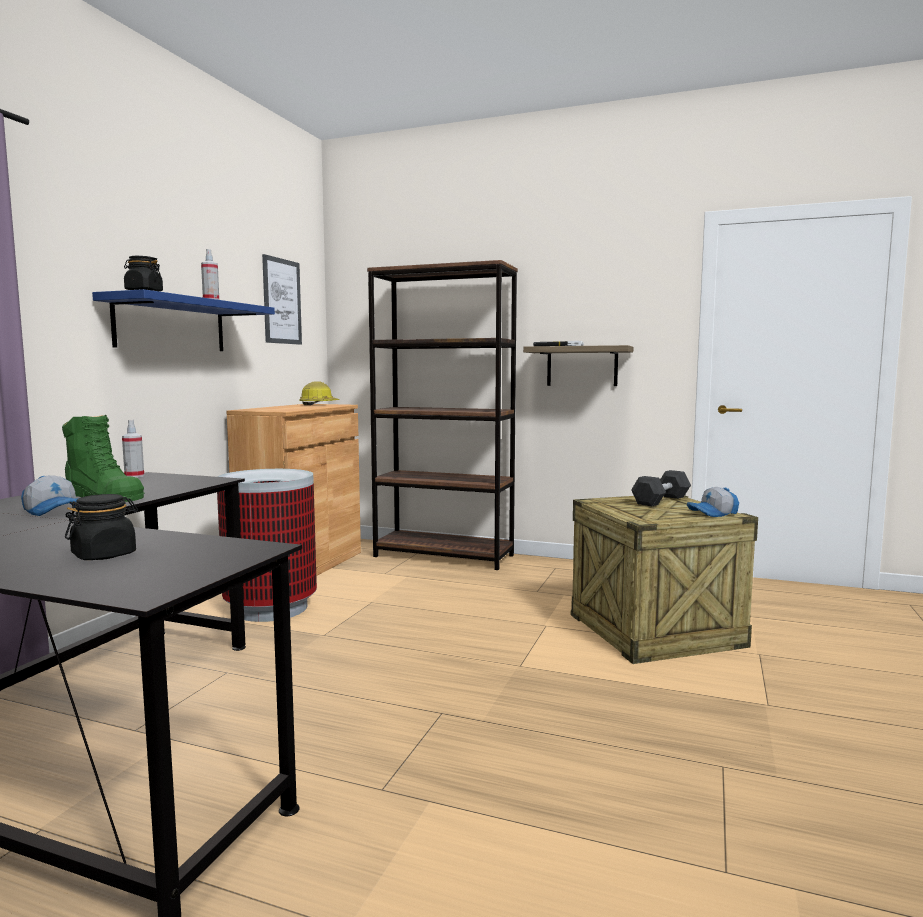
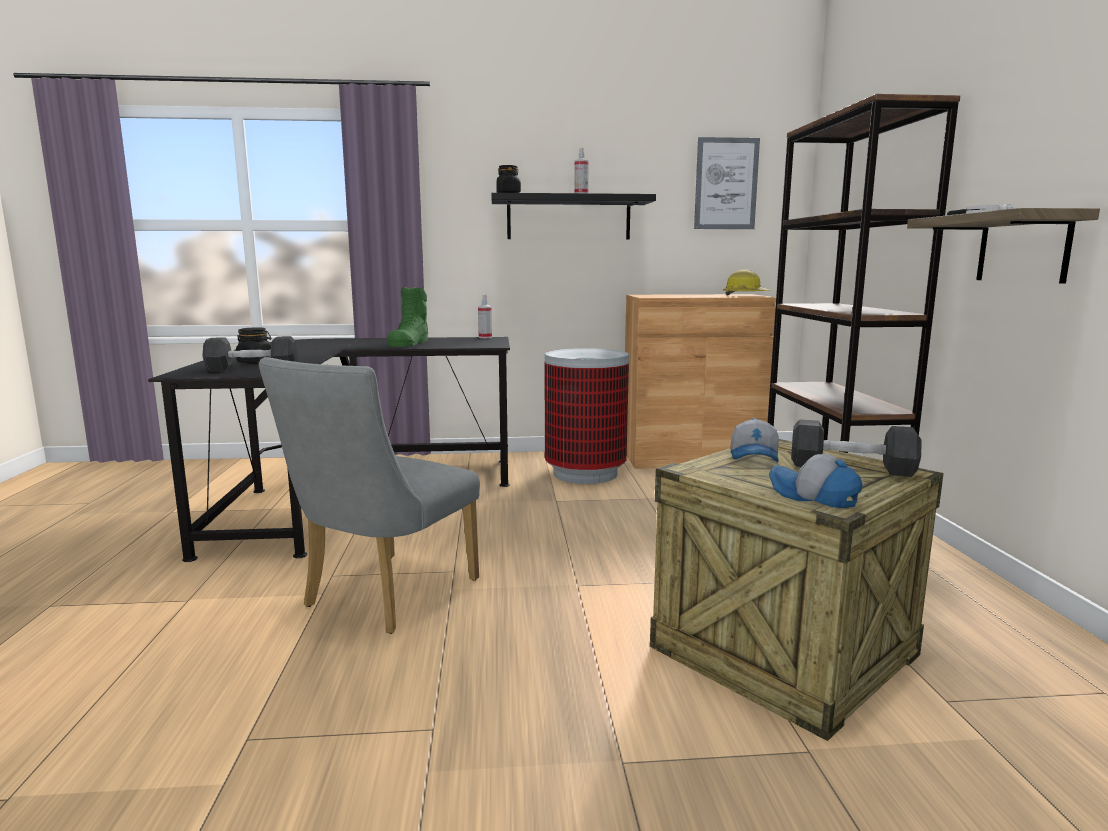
camera: 65 degrees right, 5 degrees up
(55, 511) = (361, 345): cap -> cap (755, 457)
(171, 325) = (568, 218): blue shelf -> black shelf
(181, 557) = (252, 369): none -> black dumbbell
(471, 761) = (383, 597): none -> grey chair

